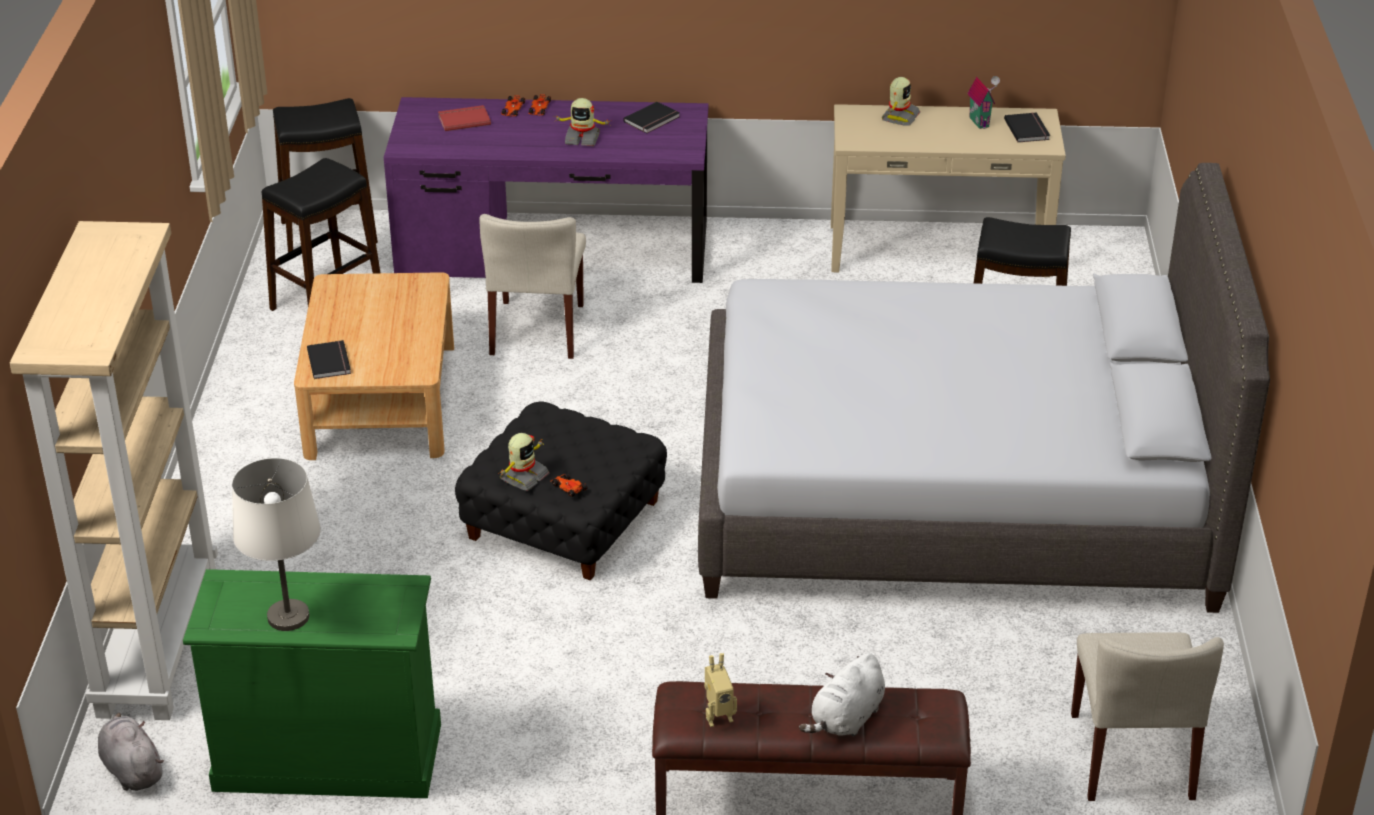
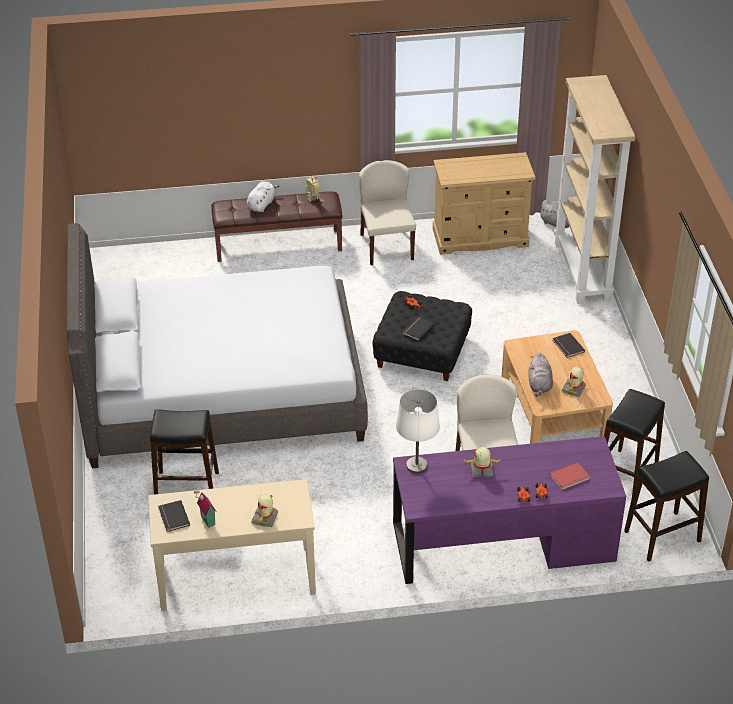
camera: 170 degrees right, 5 degrees up
(288, 616) = (489, 164): white table lamp -> white table lamp (416, 466)
(328, 757) = (480, 238): green dresser -> beige dresser
(415, 311) = (539, 385): none -> grey plush toy
(523, 477) = (437, 307): toy robot -> toy robot (574, 389)
(653, 120) = (439, 495): black book -> black book (417, 329)
(1132, 757) = (141, 276): beige chair -> beige chair (386, 246)

